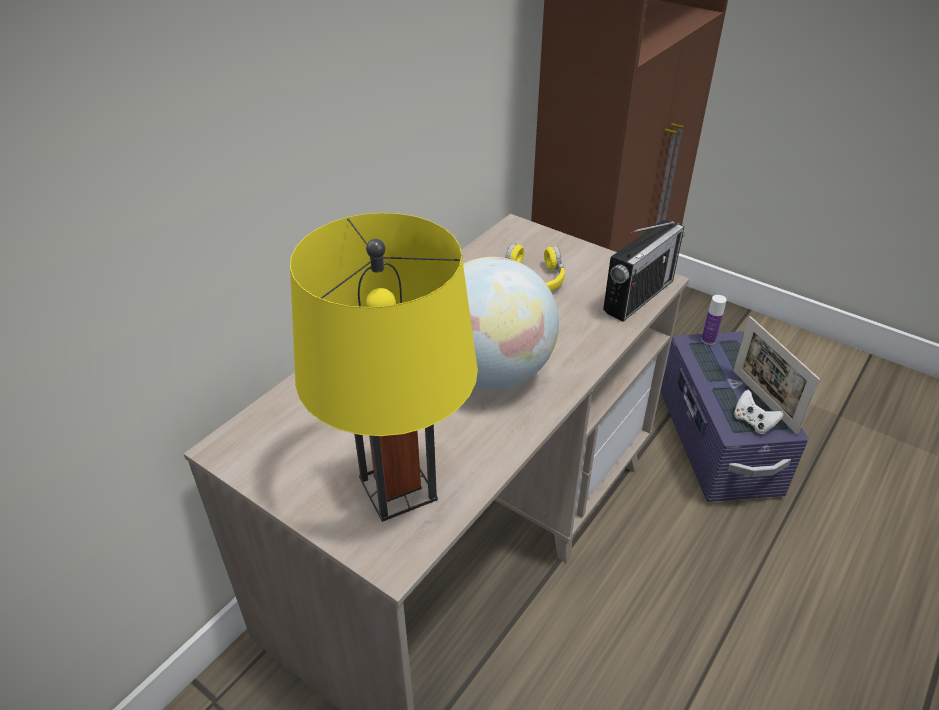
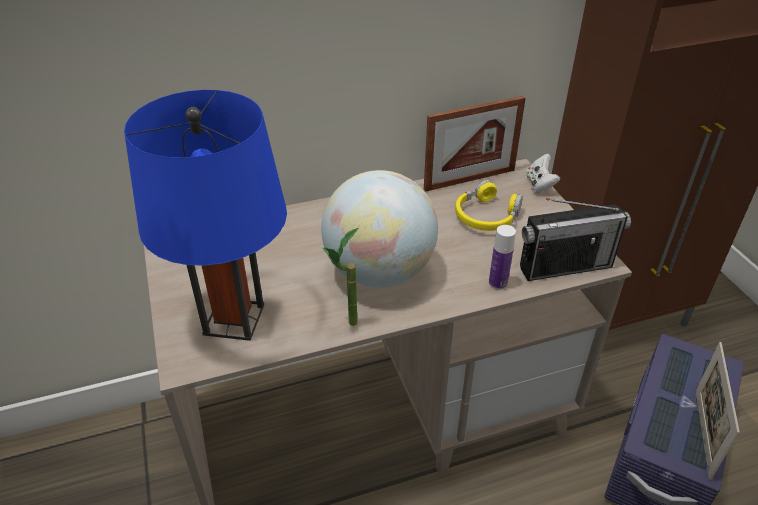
camera: 35 degrees right, 0 degrees up
(398, 489) = (234, 319): yellow table lamp -> blue table lamp
(481, 251) = (469, 179): none -> picture frame
(512, 437) = (344, 325): none -> potted plant
(708, 340) = (695, 353): bottle -> bottle (498, 283)
(753, 422) = (672, 445): white game controller -> white game controller (539, 185)

